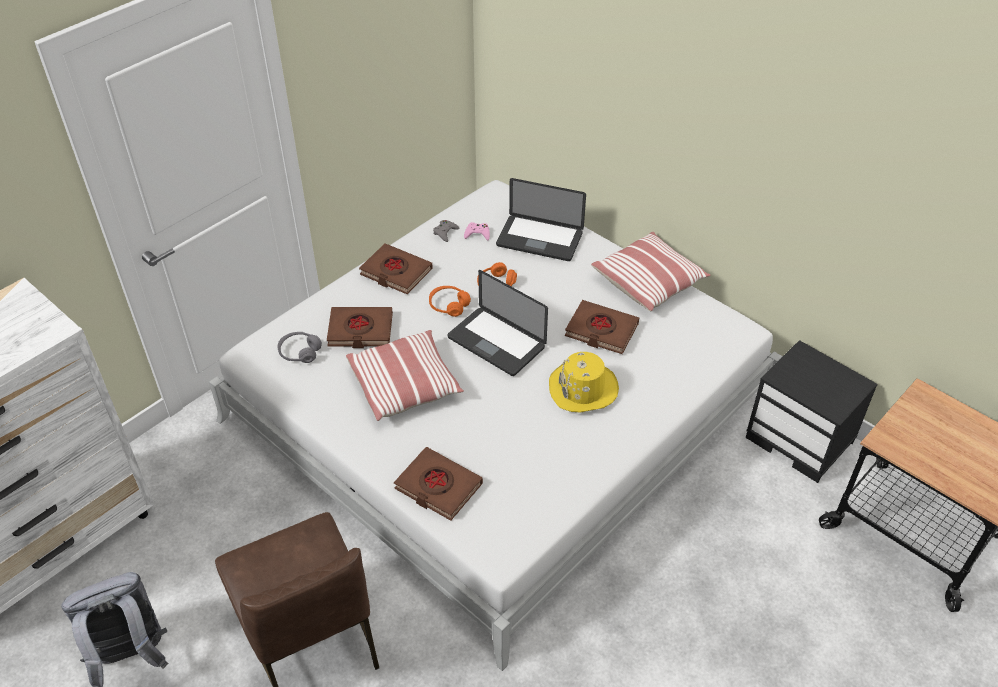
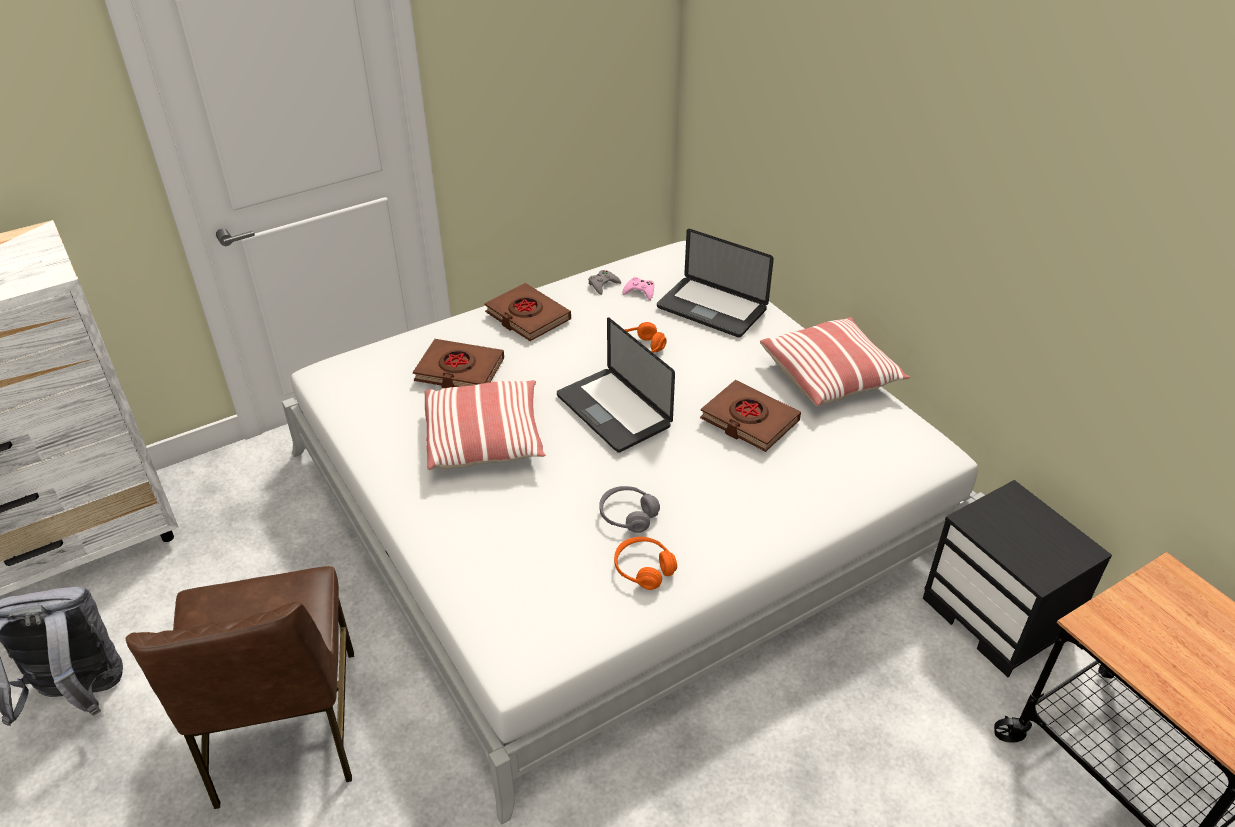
camera: 15 degrees right, 5 degrees down
(300, 352) = (381, 382): grey headphones -> grey headphones (628, 515)
(438, 487) = (473, 564): brown book -> none
(449, 305) = (573, 361): orange headphones -> orange headphones (643, 569)
(583, 389) = (701, 484): yellow hat -> none

